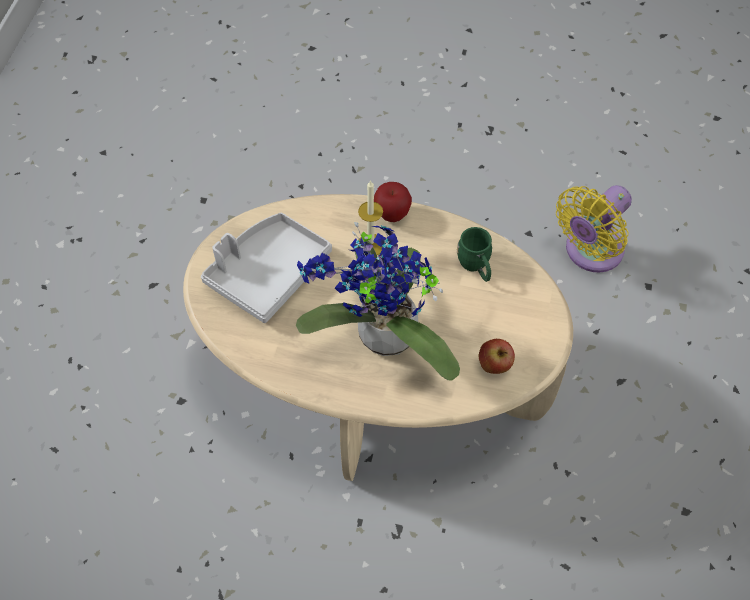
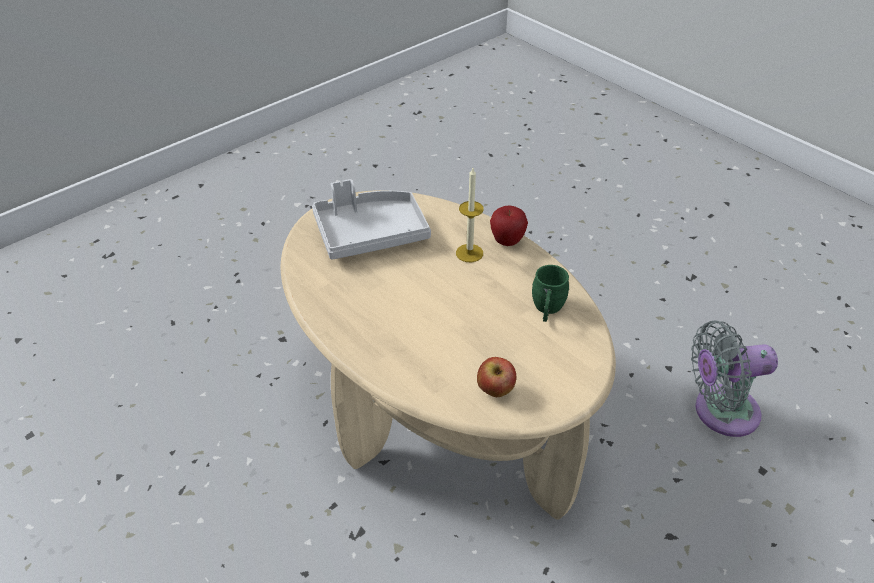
camera: 35 degrees right, 15 degrees down
(381, 339) = (414, 320): potted plant -> none
(590, 252) = (719, 411): yellow fan -> grey fan

